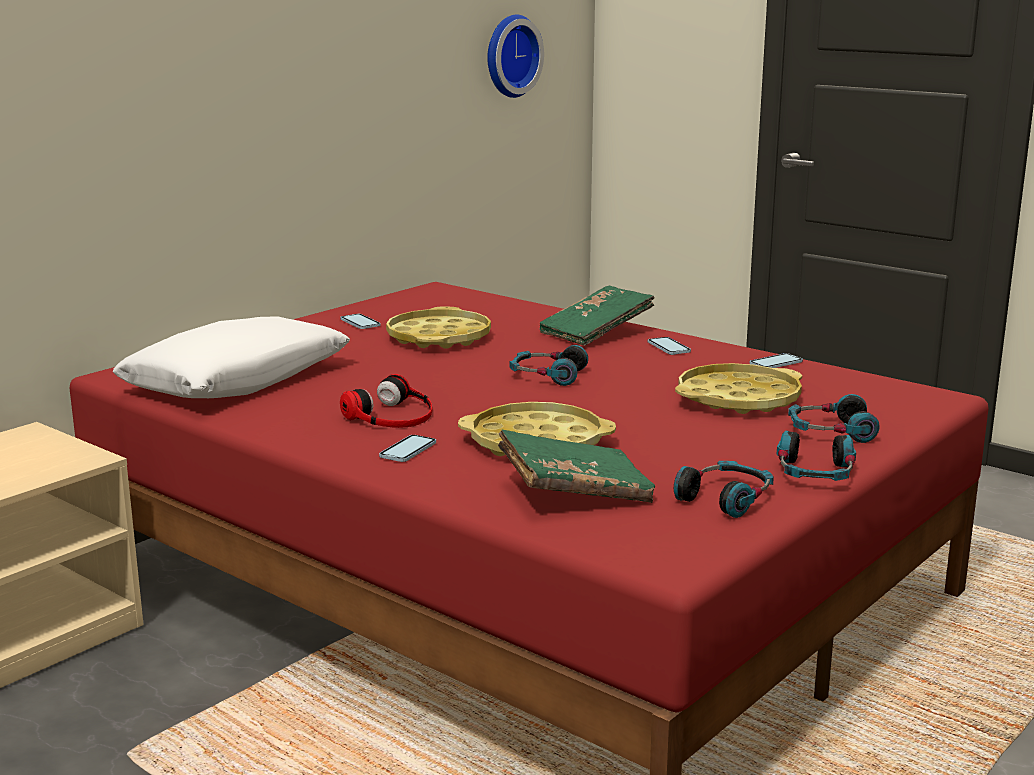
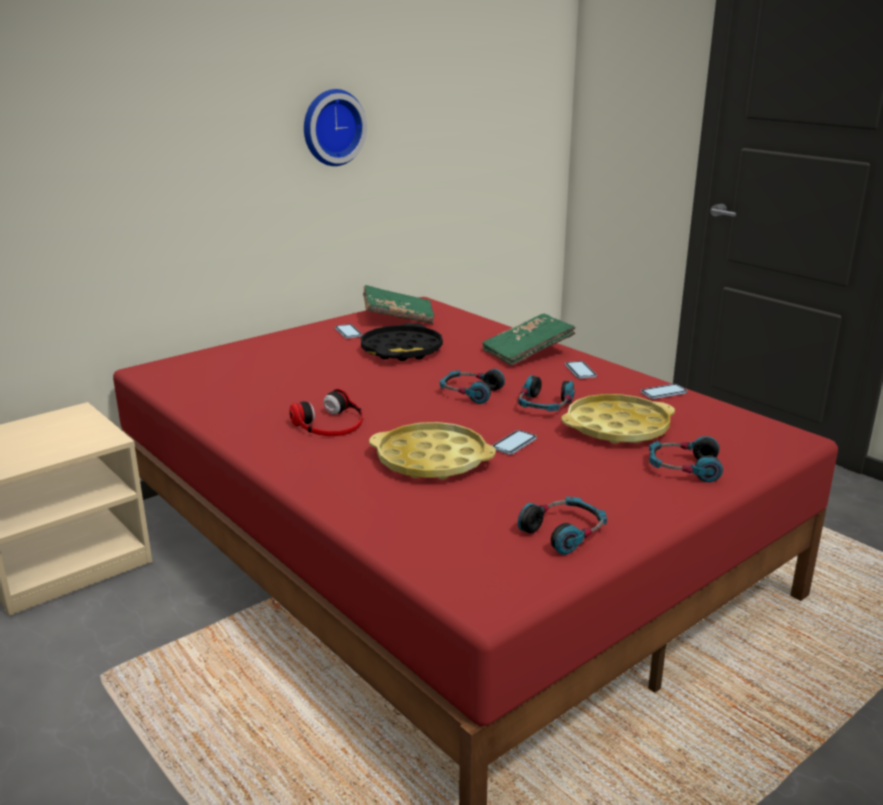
camera: 10 degrees right, 5 degrees up
(237, 380) = (231, 381): white pillow -> none
(408, 450) = (326, 459): phone -> phone (514, 444)
(439, 338) = (401, 350): yellow tray -> black tray
(509, 56) = (495, 117): wall clock -> wall clock (331, 127)
(575, 491) = (441, 513): green book -> green book (398, 317)
(815, 474) = (652, 512): headphones -> headphones (544, 405)

